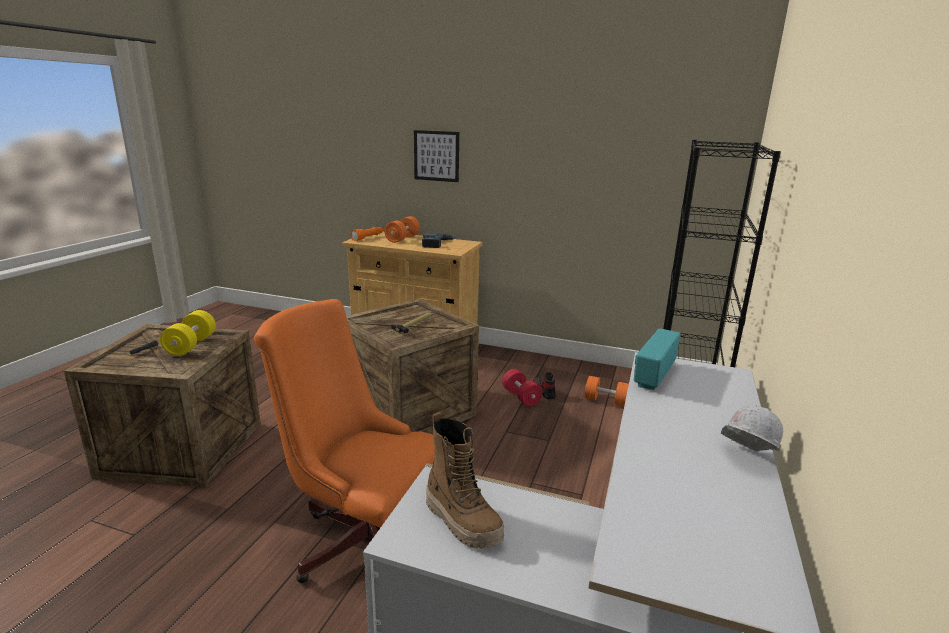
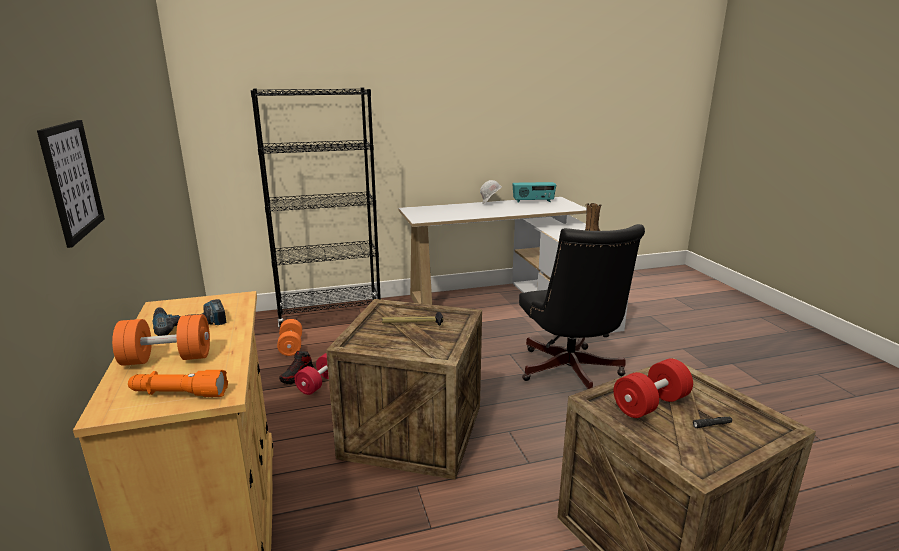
camera: 125 degrees left, 0 degrees up
(191, 345) = (650, 404): yellow dumbbell -> red dumbbell
(362, 538) = (570, 374): orange office chair -> black office chair
(653, 375) = (439, 217): radio -> radio (533, 201)

